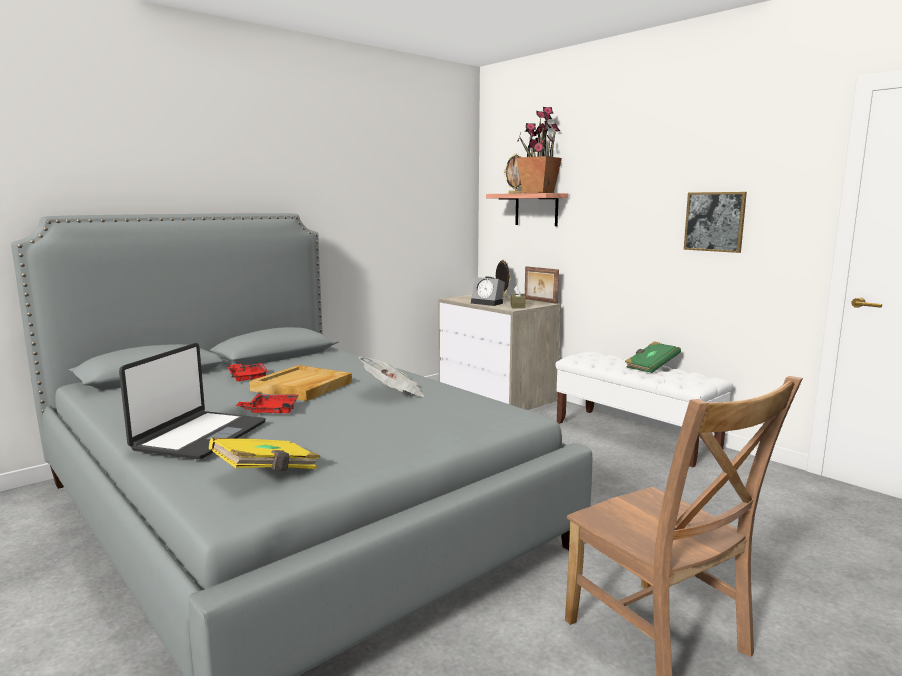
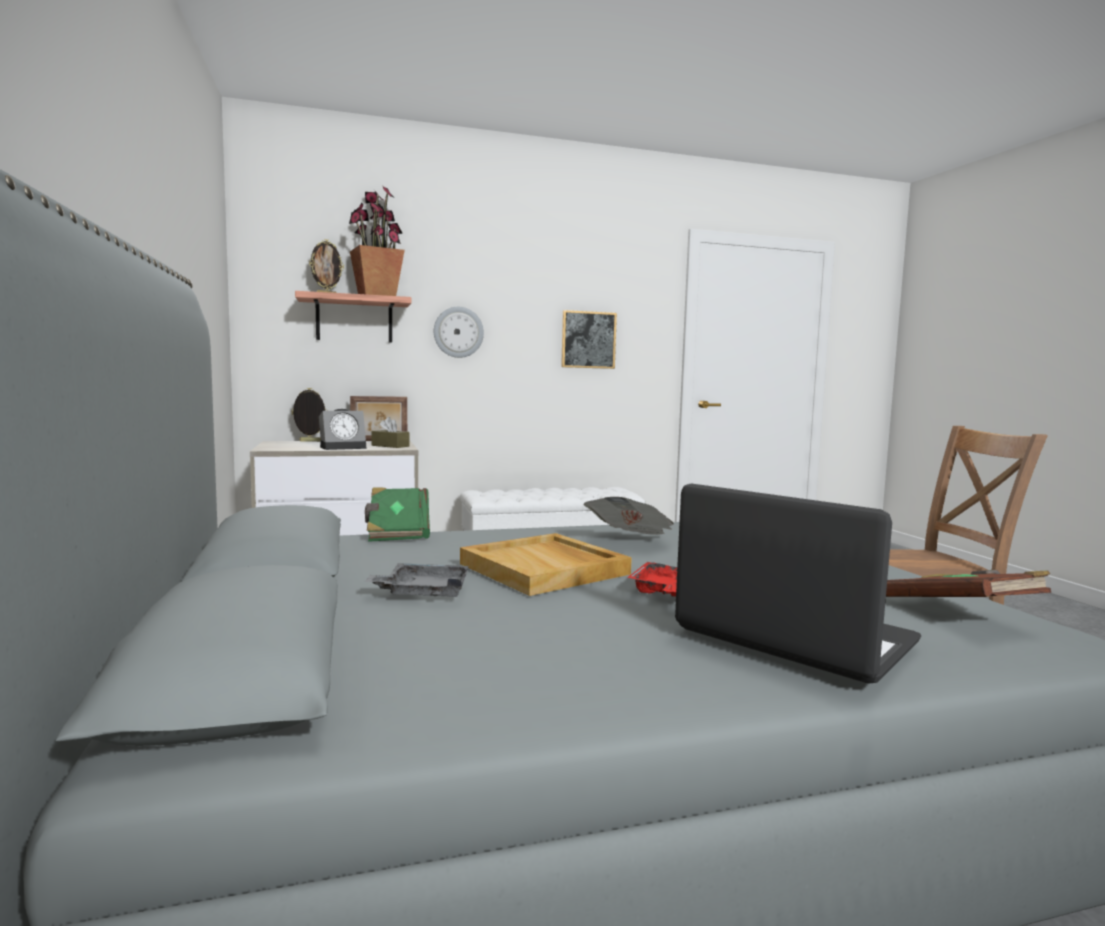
camera: 65 degrees left, 5 degrees down
(247, 377) = (423, 592): red tray -> grey tray
(267, 472) = (957, 613): yellow book -> brown book
(601, 217) = (458, 332): none -> wall clock
(651, 367) = (557, 490): green book -> green book (397, 532)

